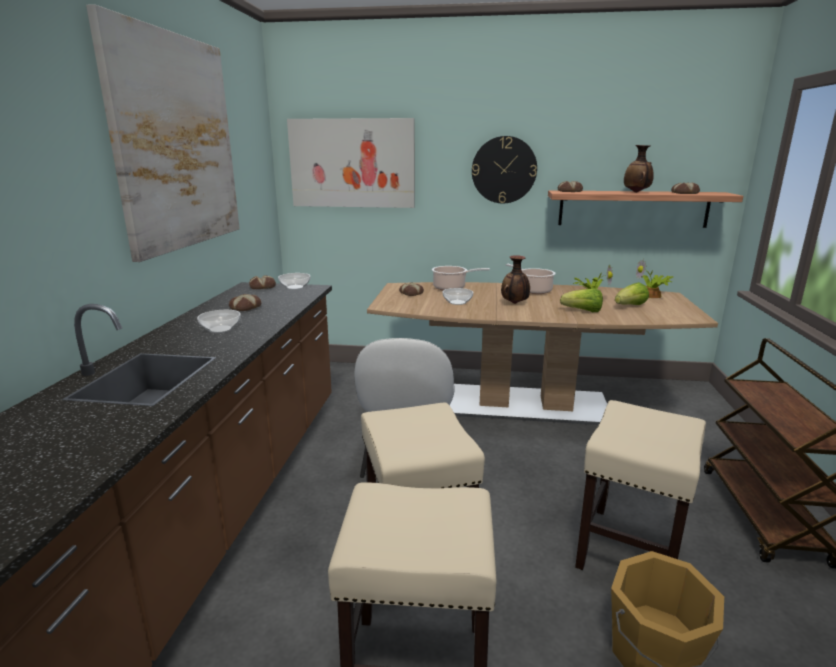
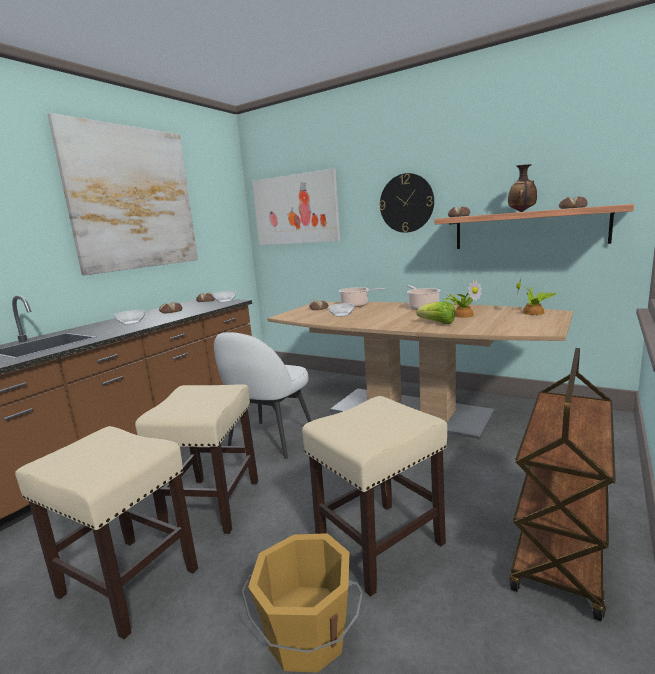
camera: 25 degrees right, 5 degrees down
(515, 303) = (387, 316): vase -> none
(630, 306) = (493, 320): lettuce -> none

